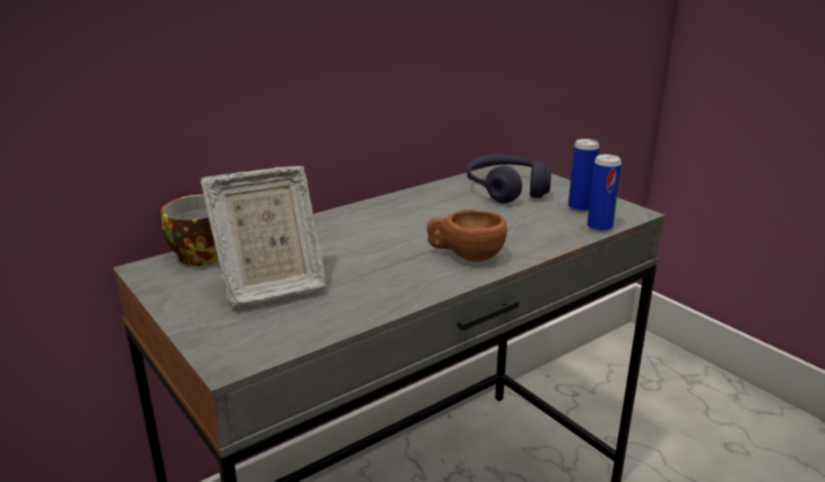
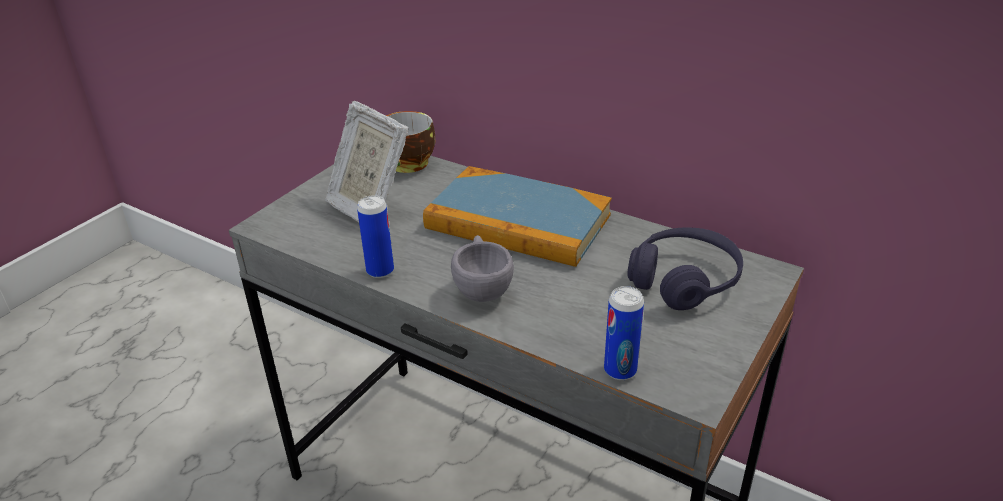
camera: 70 degrees right, 10 degrees up
(376, 226) = (518, 222): none -> book
(465, 256) = (482, 287): brown cup -> grey cup
(580, 208) = (671, 346): can -> can (380, 271)

